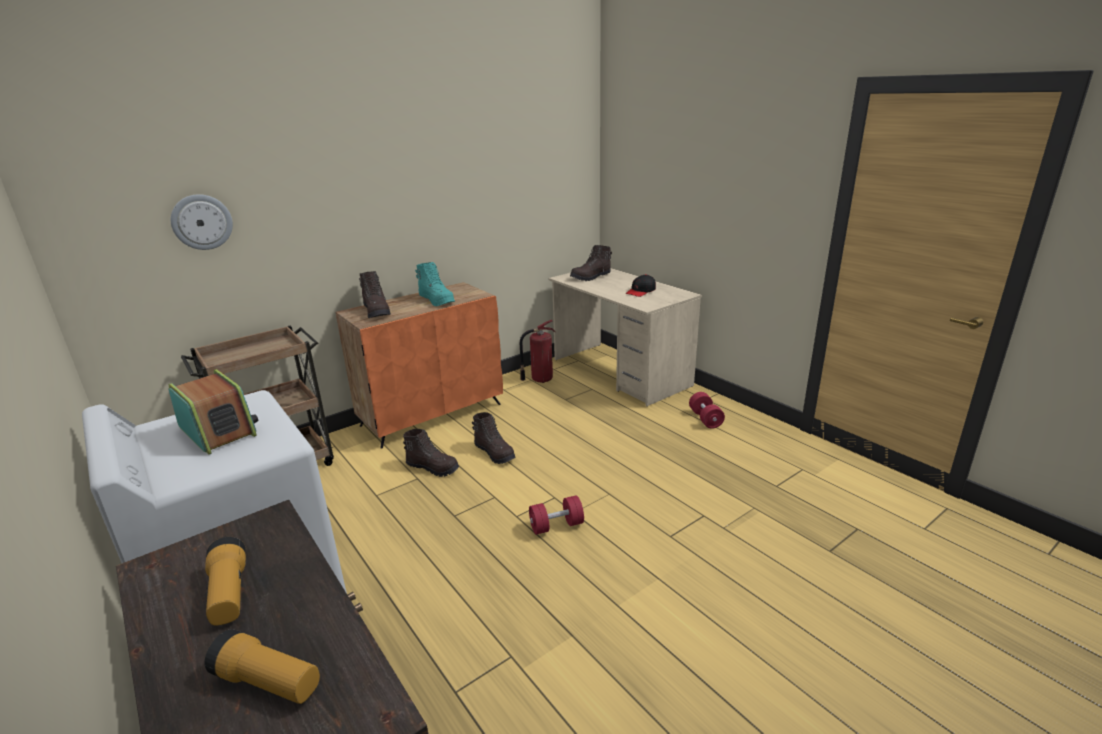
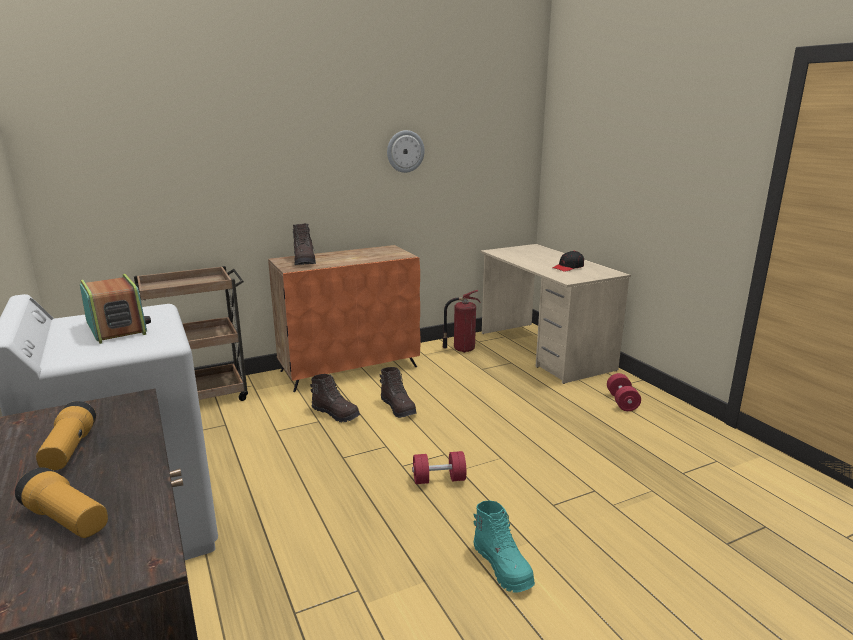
camera: 10 degrees right, 5 degrees down
(202, 222) = (157, 163): wall clock -> wall clock (405, 151)
(437, 300) = (363, 257): turquoise boot -> turquoise boot (503, 567)
(591, 277) = (522, 253): brown boot -> none

